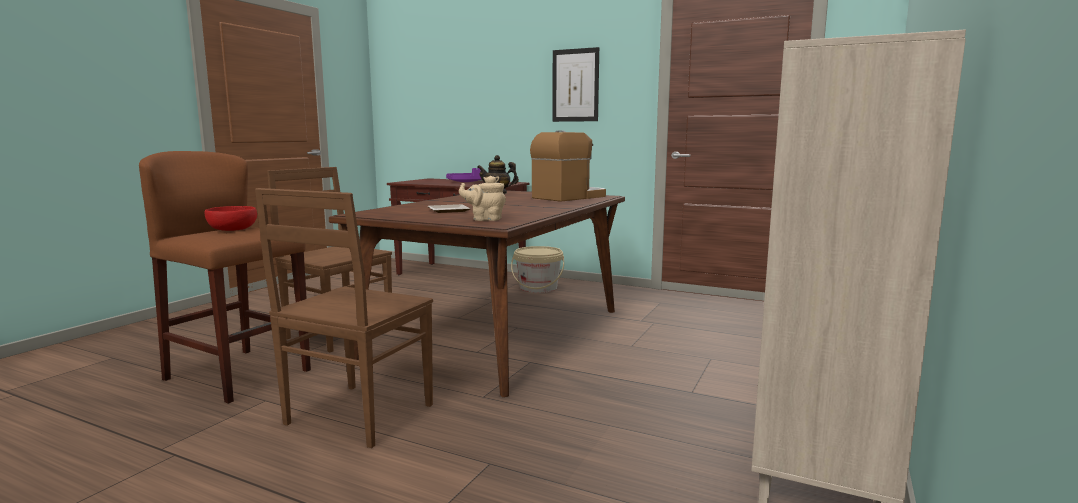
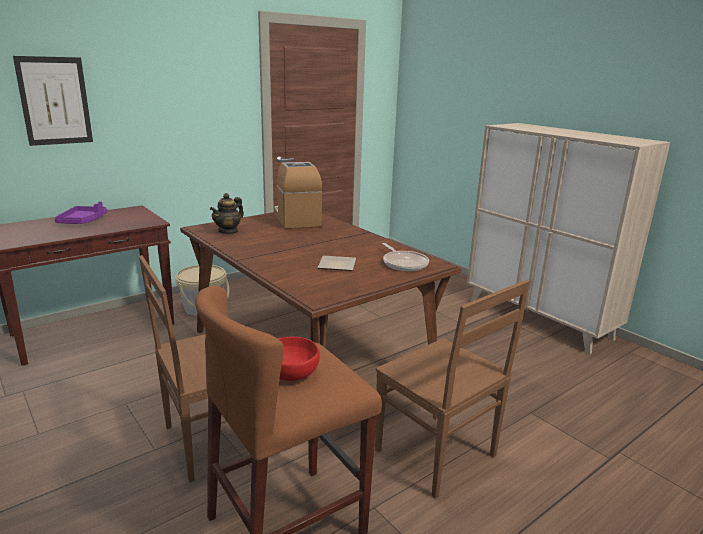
camera: 65 degrees left, 10 degrees up
(485, 219) = (404, 263): beige teapot -> frying pan
(575, 85) = (184, 98): picture -> picture (55, 101)

